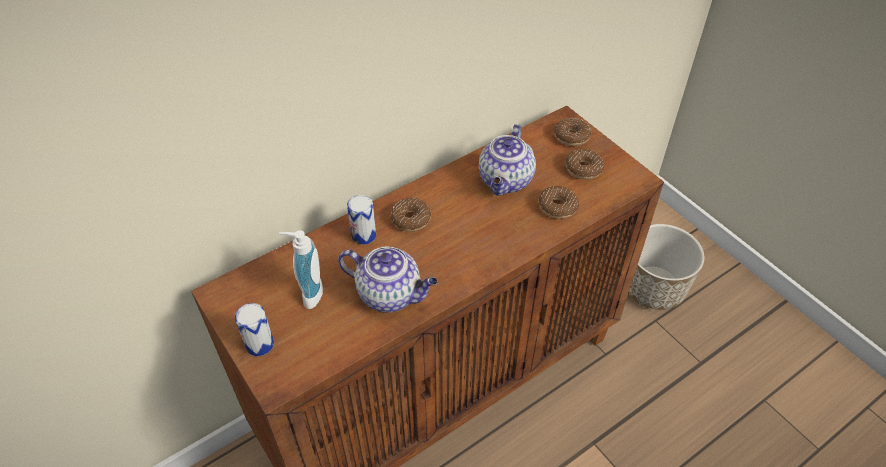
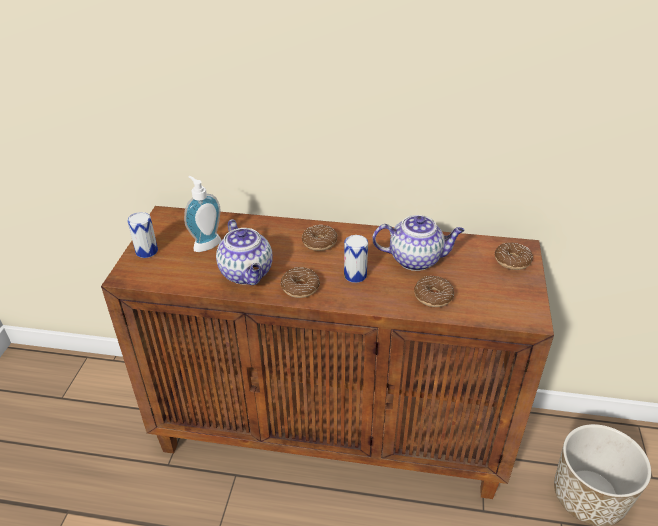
camera: 45 degrees right, 10 degrees down
(363, 235) = (278, 234): can -> can (355, 275)
(506, 181) = (416, 259): teapot -> teapot turned 150 degrees counterclockwise
(583, 169) = (491, 286): donut -> donut (300, 287)

